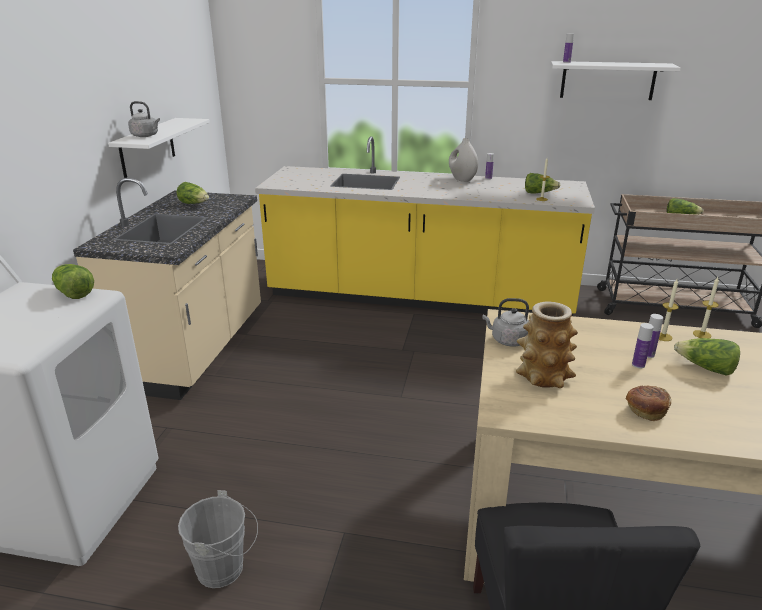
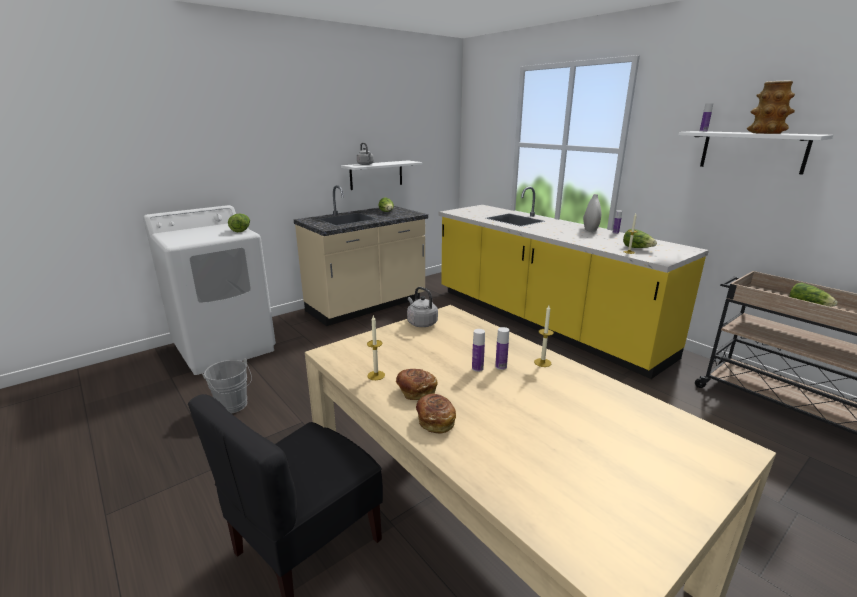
camera: 40 degrees right, 5 degrees down
(543, 376) = (397, 347): vase -> vase (766, 133)
(702, 334) = (583, 374): candle -> candle (376, 375)
(705, 368) = (528, 393): lettuce -> none
(708, 427) = (435, 421): none -> bread

